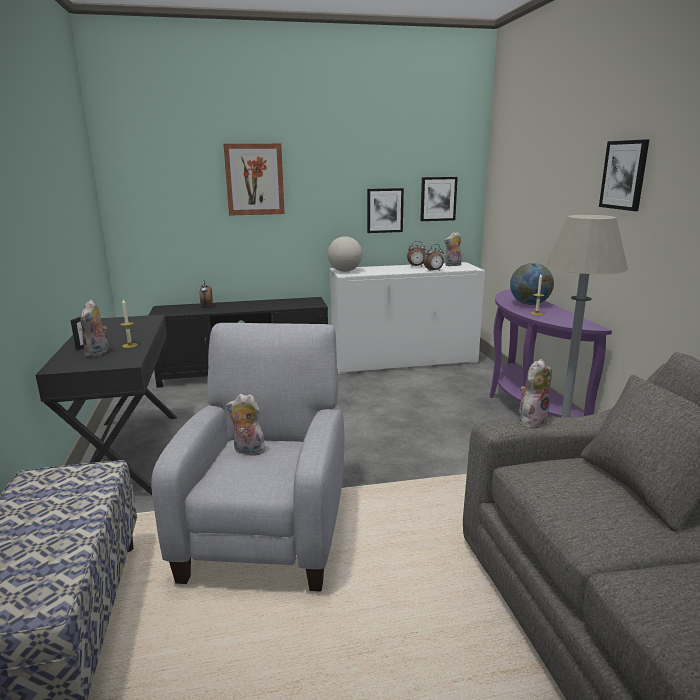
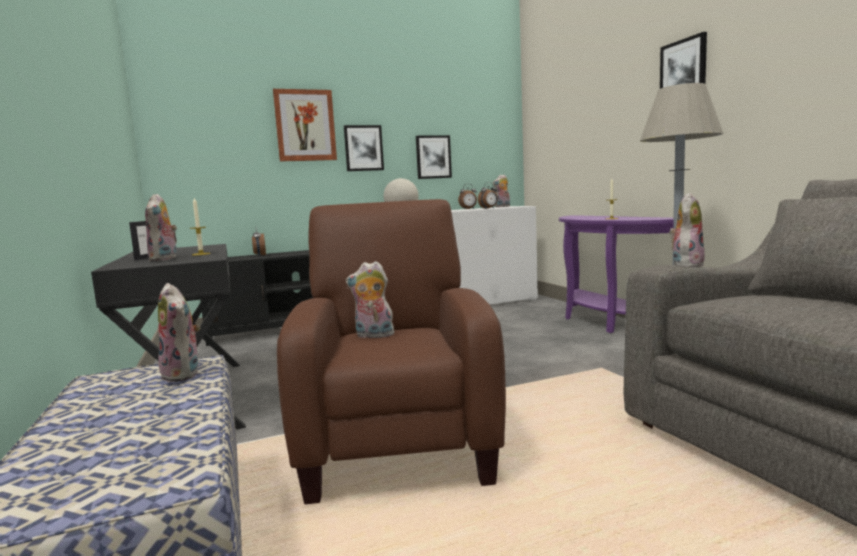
camera: 10 degrees left, 10 degrees down
(89, 483) = (184, 374): none -> plush toy
(269, 527) = (398, 438): grey armchair -> brown armchair
(438, 199) = (481, 146): picture -> picture (363, 148)
(529, 304) = (597, 217): globe -> none

